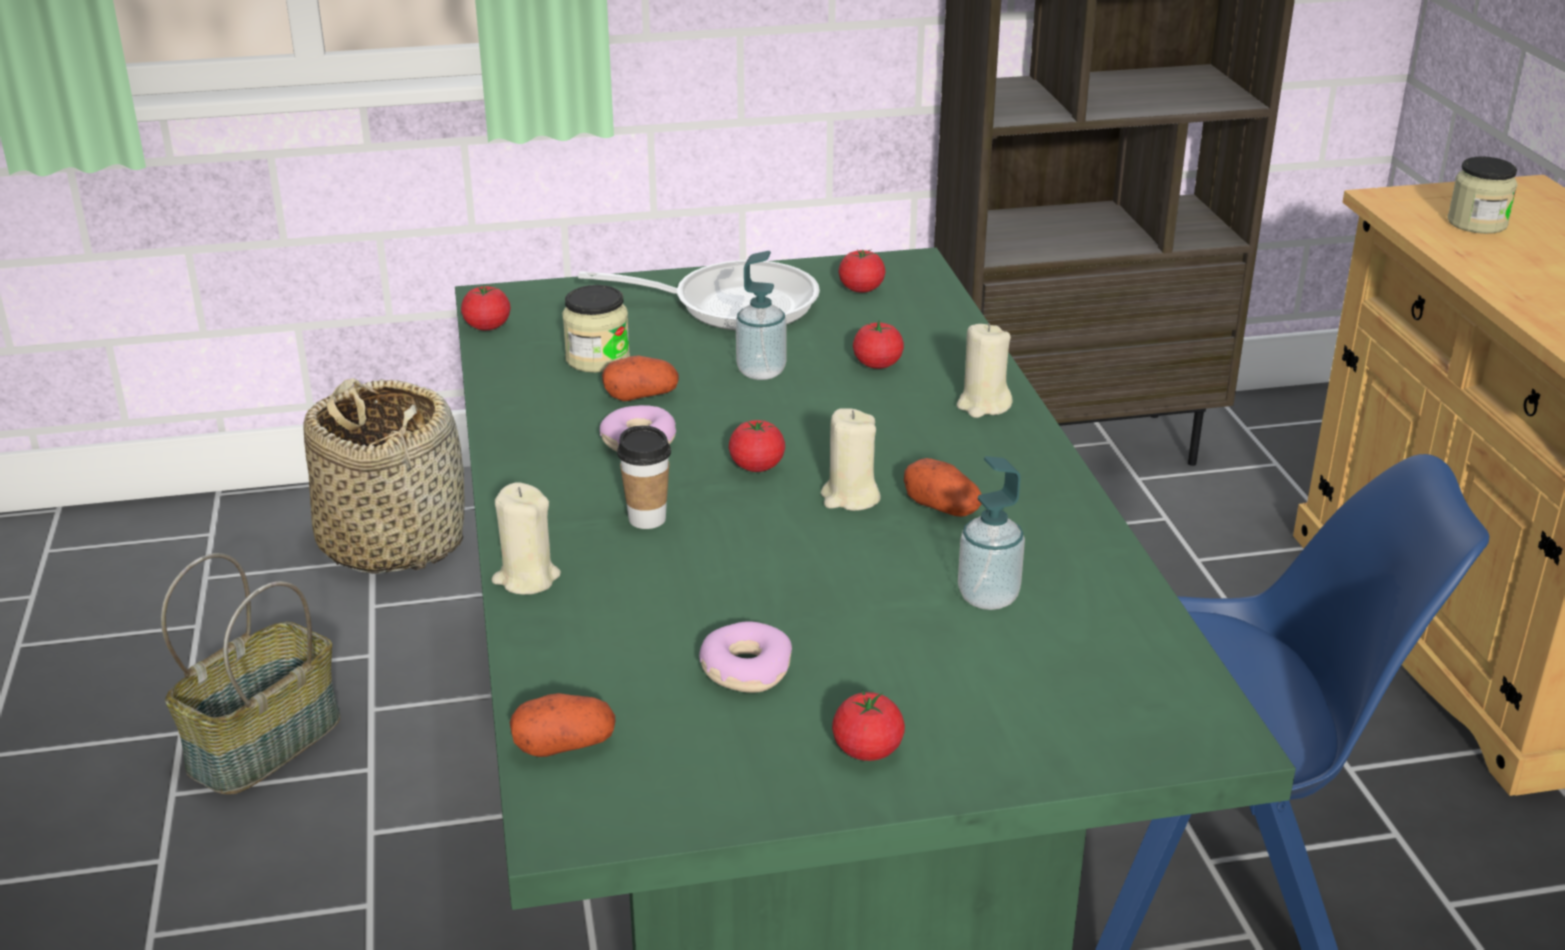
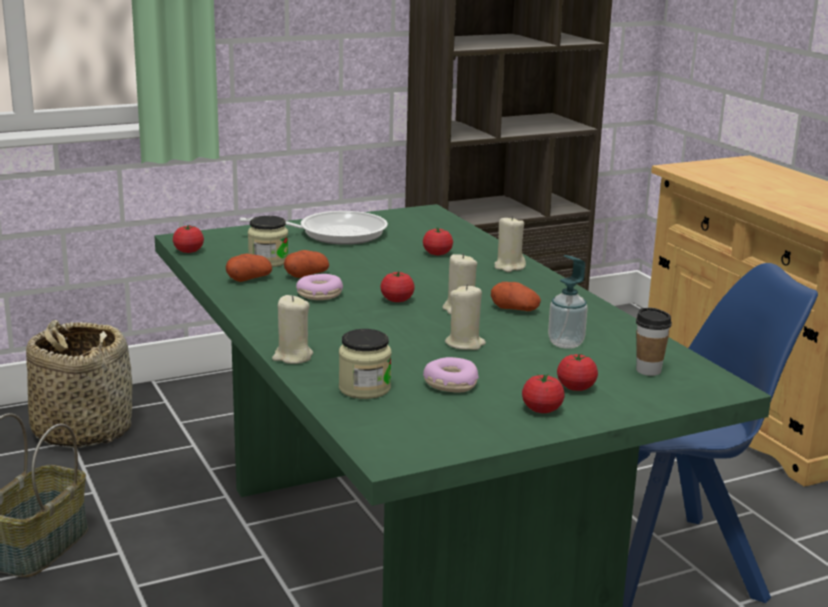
camera: 15 degrees left, 10 degrees down
(565, 745) = (366, 424): potato -> potato (249, 279)
(647, 519) = (347, 326): cup -> cup (648, 370)
(761, 372) = (371, 261): soap dispenser -> none
(817, 579) = (465, 344): none -> beige candle
(861, 289) = (406, 223): tomato -> tomato (576, 387)
(1477, 223) = (729, 175): jar -> jar (364, 388)

